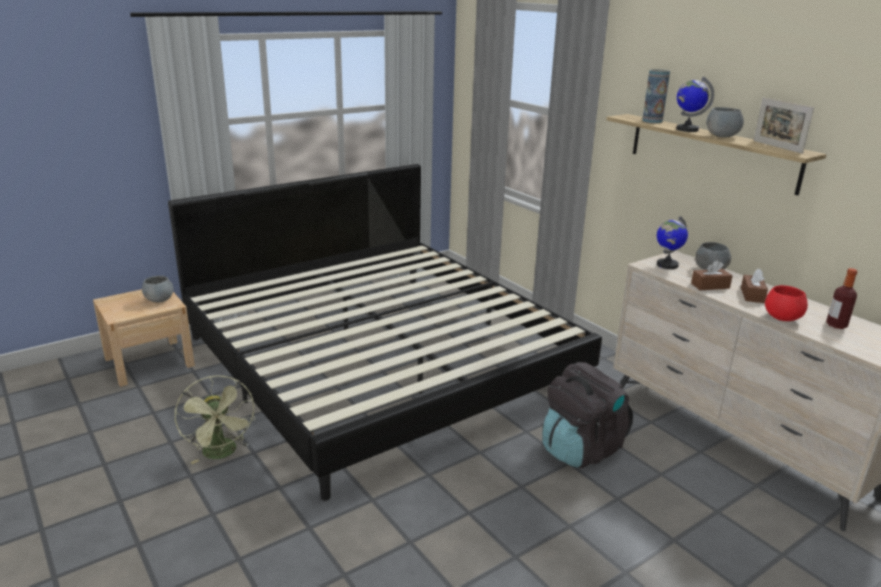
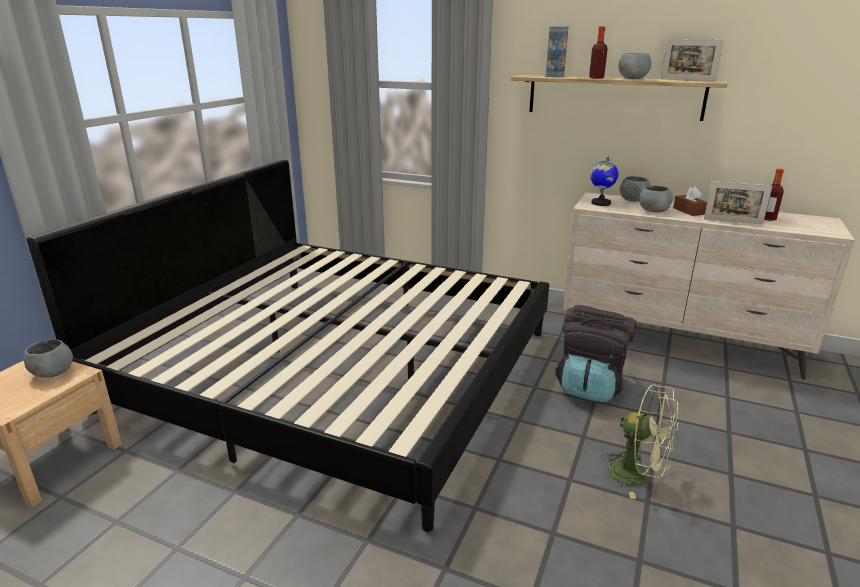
camera: 30 degrees left, 0 degrees up
(222, 454) = (261, 532): green fan -> green fan (637, 476)
(686, 129) = (596, 78): globe -> bottle
(710, 286) = (653, 211): brown tissue box -> grey bowl
(782, 318) = (733, 221): red bowl -> picture frame

